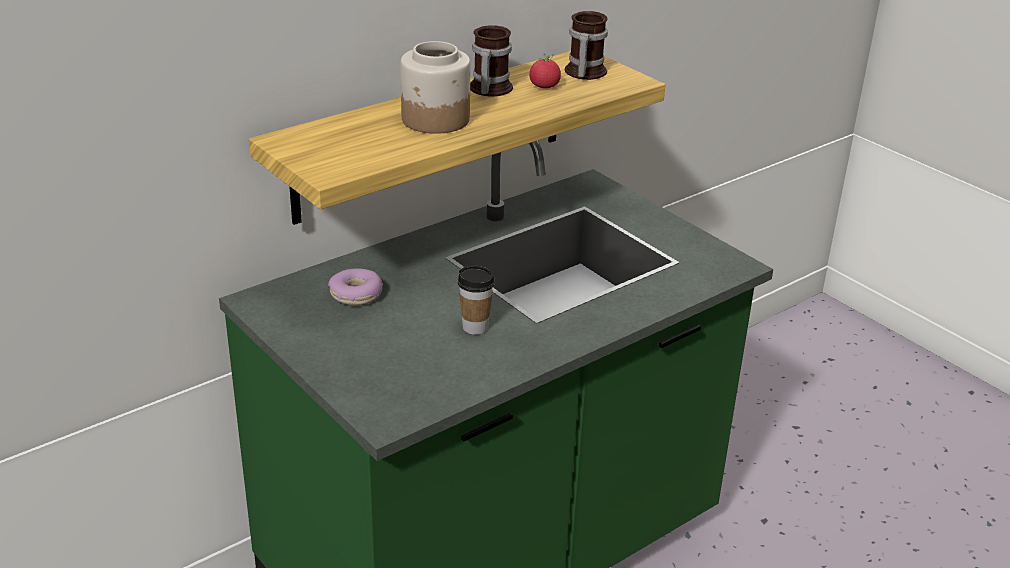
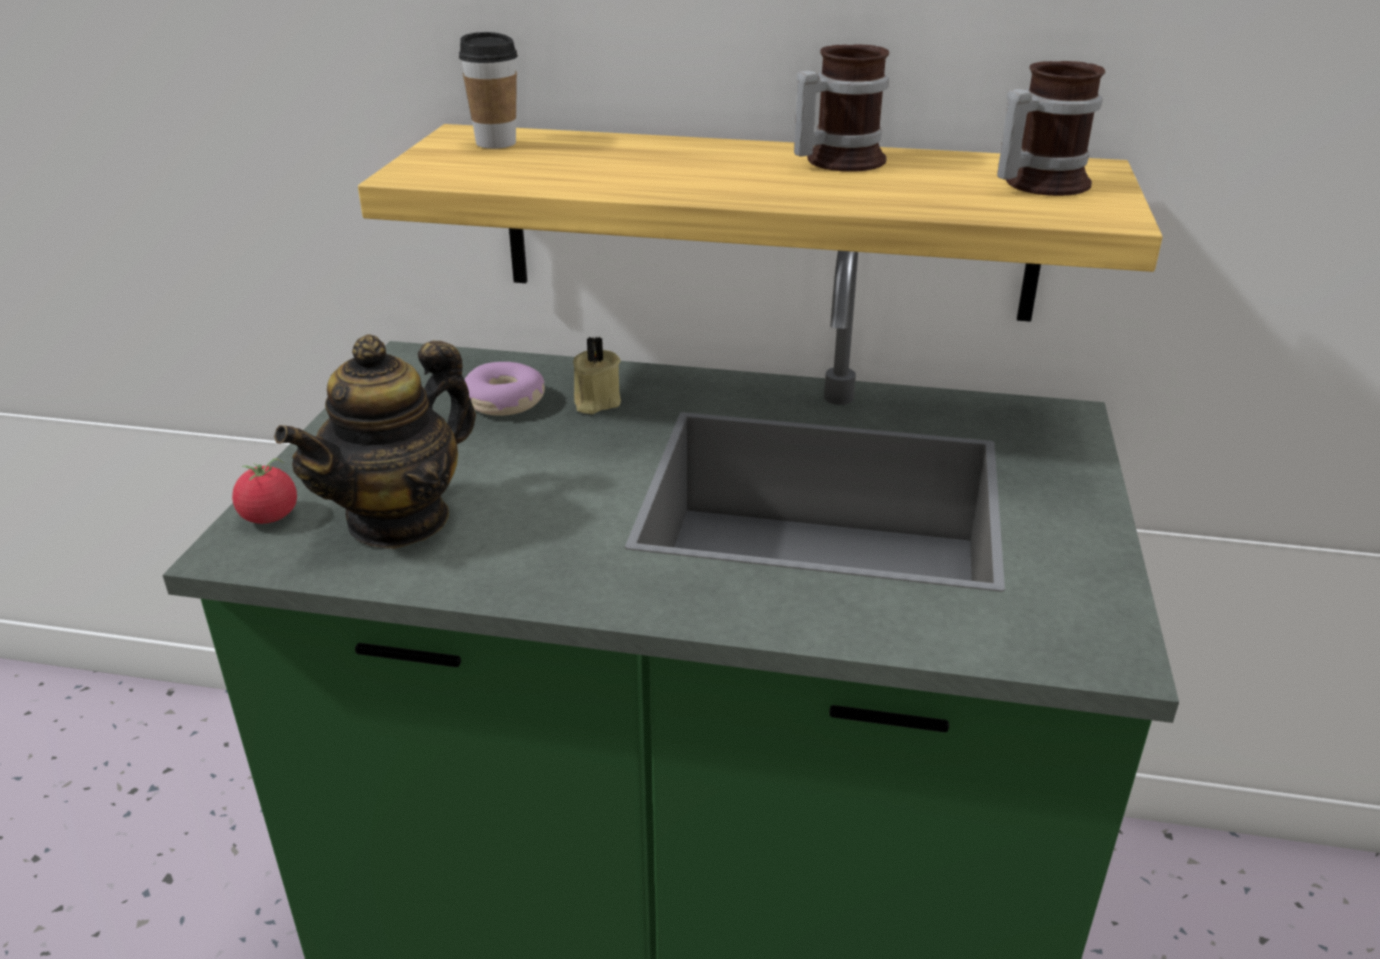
camera: 50 degrees right, 0 degrees up
(398, 272) = (595, 402): none -> beige candle
(426, 367) = (399, 519): none -> teapot
(435, 120) = (677, 167): jar -> none
(475, 327) = (543, 508): cup -> cup (496, 143)
(544, 86) = (930, 180): tomato -> tomato (269, 516)

